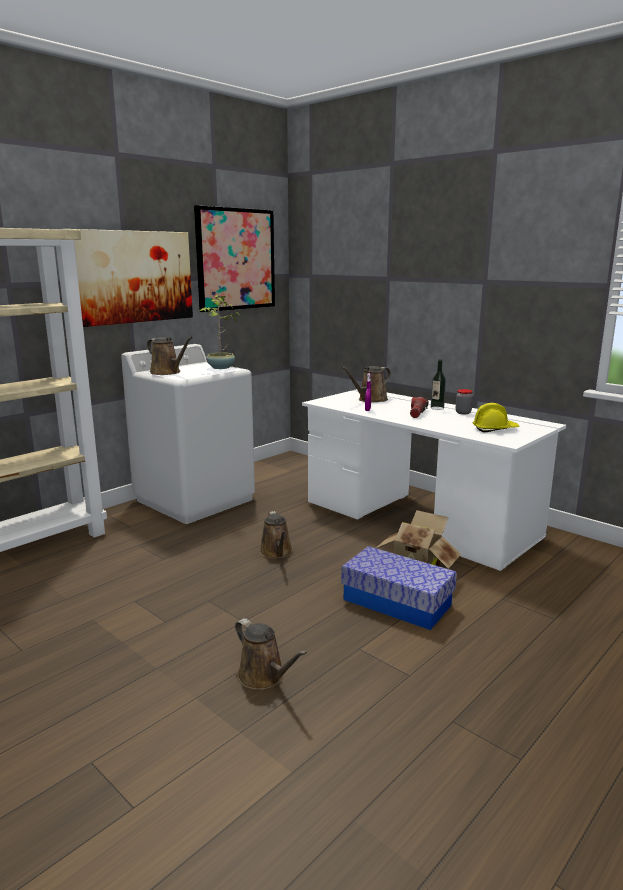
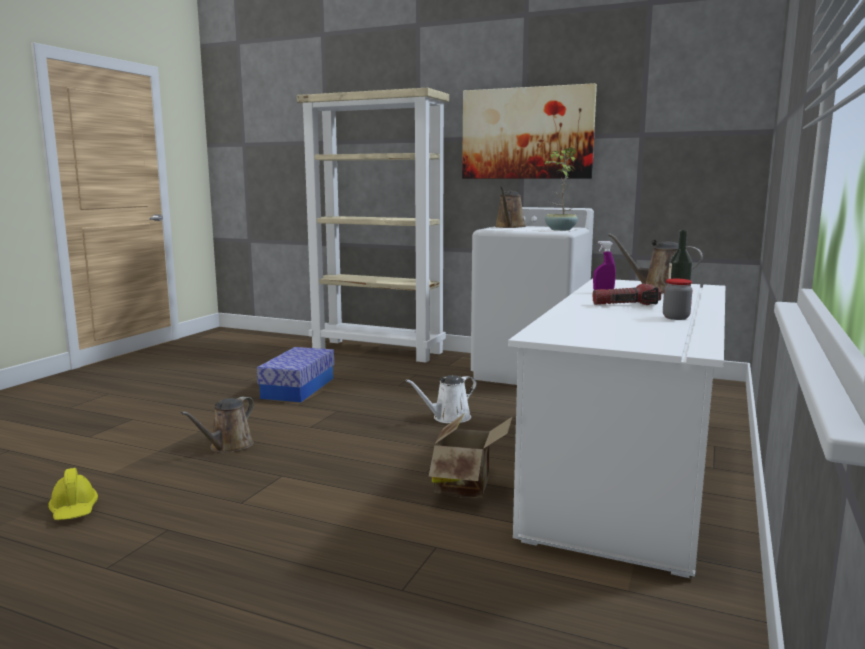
camera: 70 degrees right, 5 degrees down
(236, 259) = (670, 111): picture -> none
(277, 552) = (448, 418): brown watering can -> white watering can
(397, 602) = (382, 483): storage box -> storage box (298, 388)
(494, 429) = (603, 330): yellow hard hat -> yellow hard hat (74, 510)

